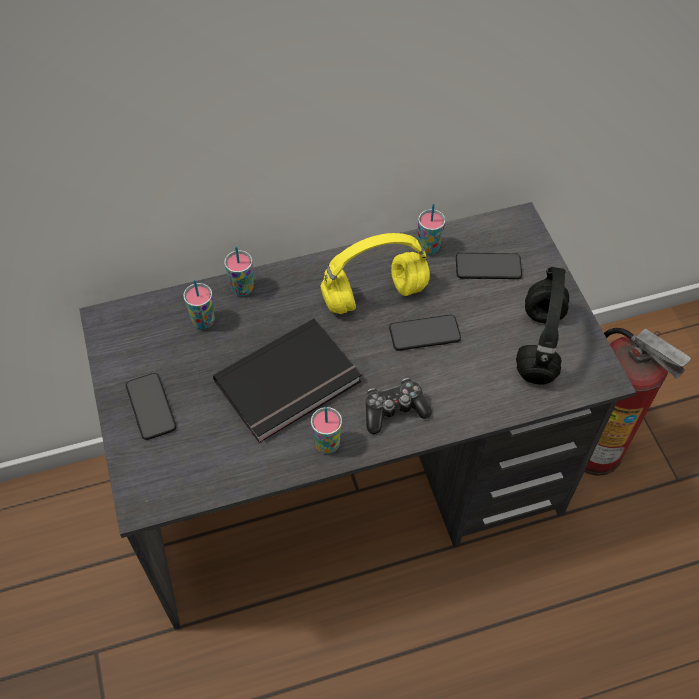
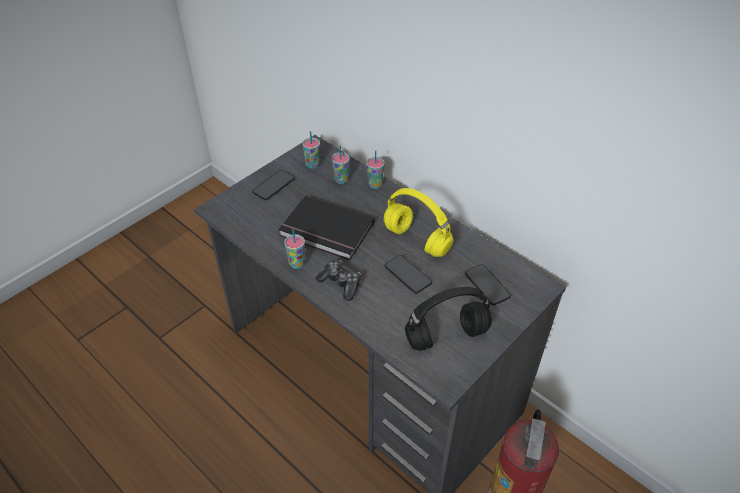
camera: 60 degrees right, 10 degrees down
(428, 248) = (476, 250): cup -> cup (313, 165)

